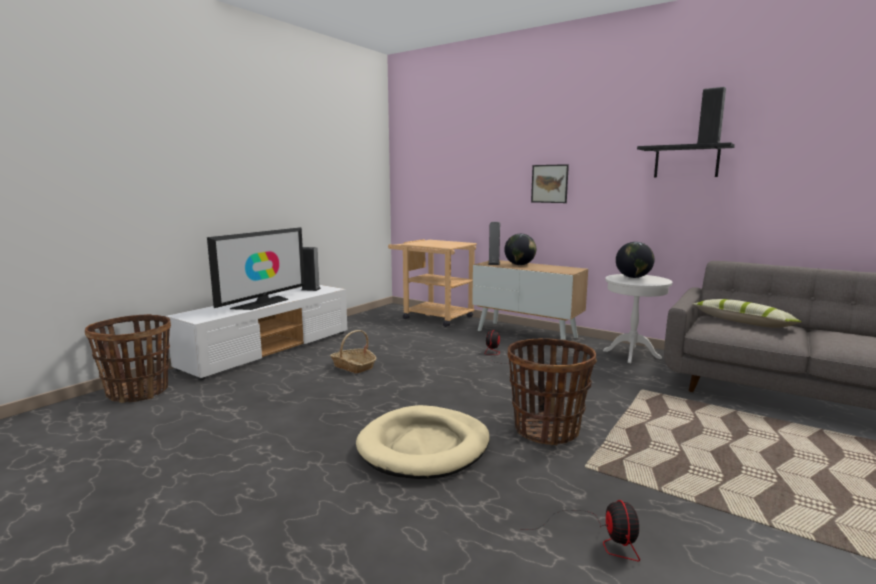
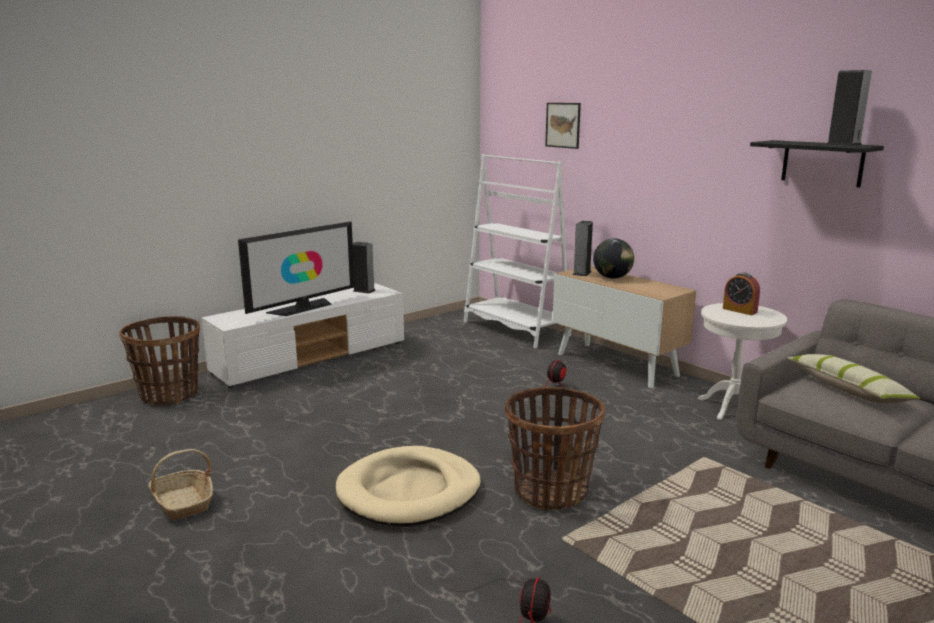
camera: 15 degrees right, 5 degrees up
(354, 366) = (388, 388): basket -> basket (183, 503)
(432, 317) = (515, 329): beige cart -> white bookcase
(549, 183) = (657, 176): picture -> picture (563, 125)
(633, 277) = (739, 310): globe -> alarm clock

